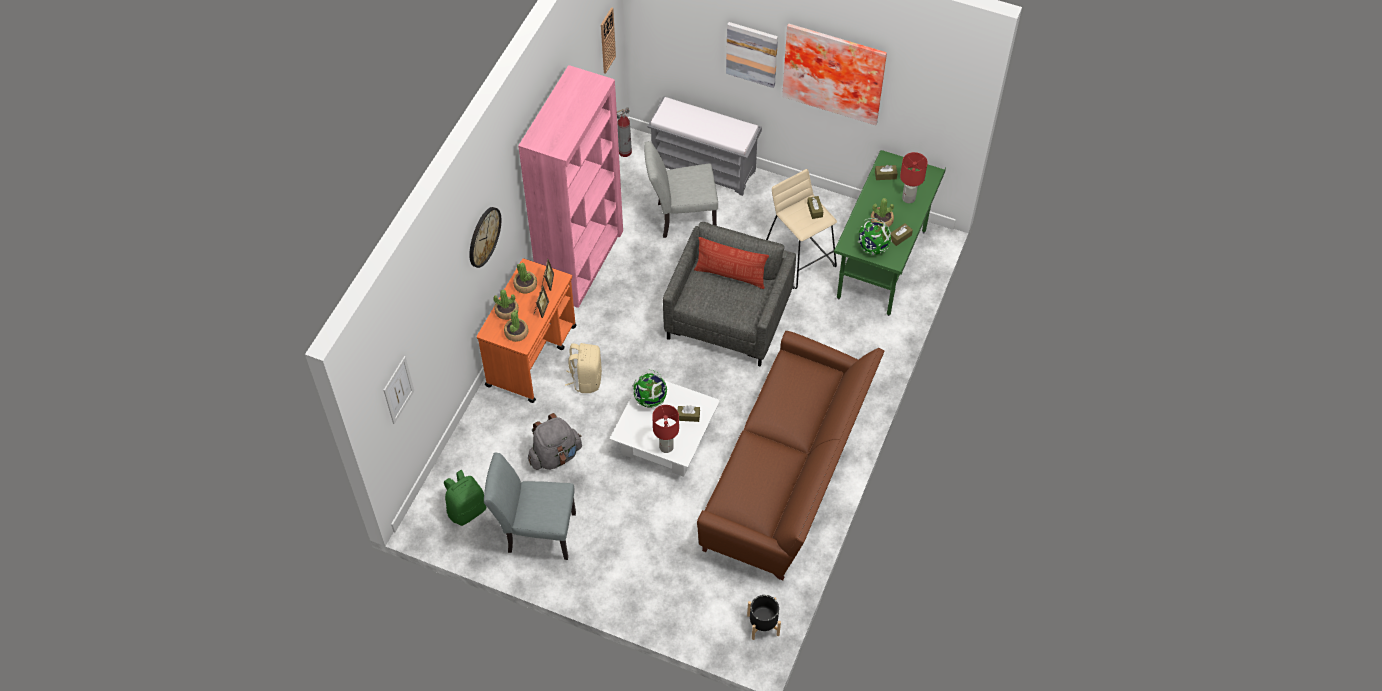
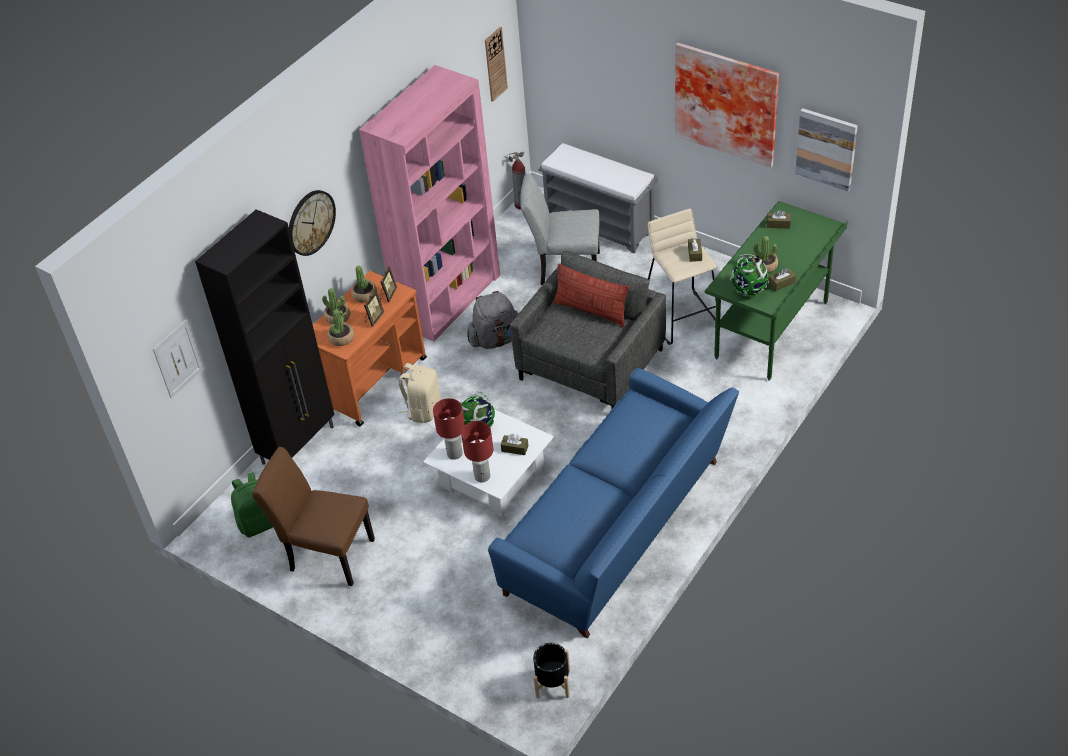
camera: 15 degrees right, 10 degrees down
(481, 428) = (299, 445): none -> black cabinet
(535, 532) = (325, 553): grey chair -> brown chair
(555, 455) = (369, 480): grey backpack -> grey backpack (496, 339)
(752, 53) = (644, 85): picture -> picture (826, 149)
(788, 476) = (619, 529): brown sofa -> blue sofa
(908, 198) = (799, 248): red table lamp -> red table lamp (454, 454)

